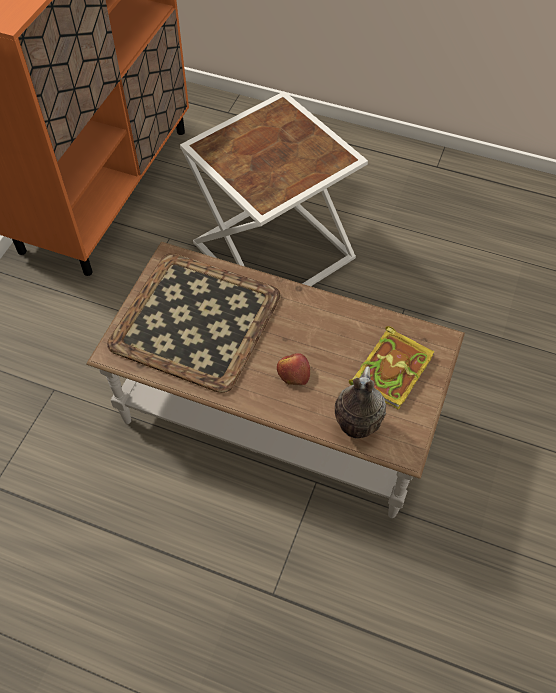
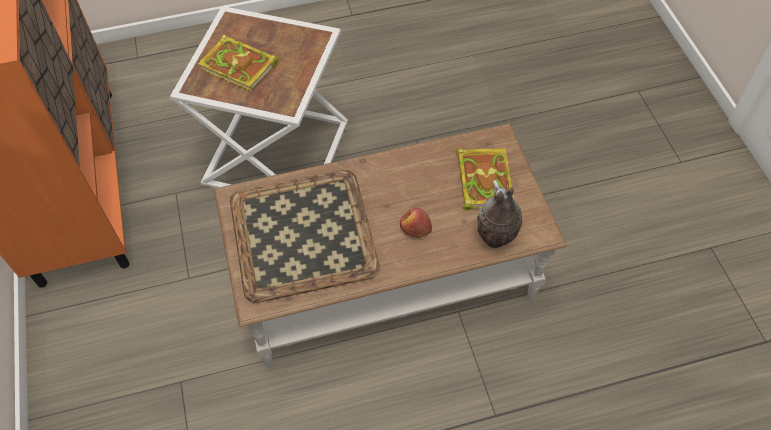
camera: 35 degrees left, 0 degrees up
(255, 149) = (240, 66): none -> book

